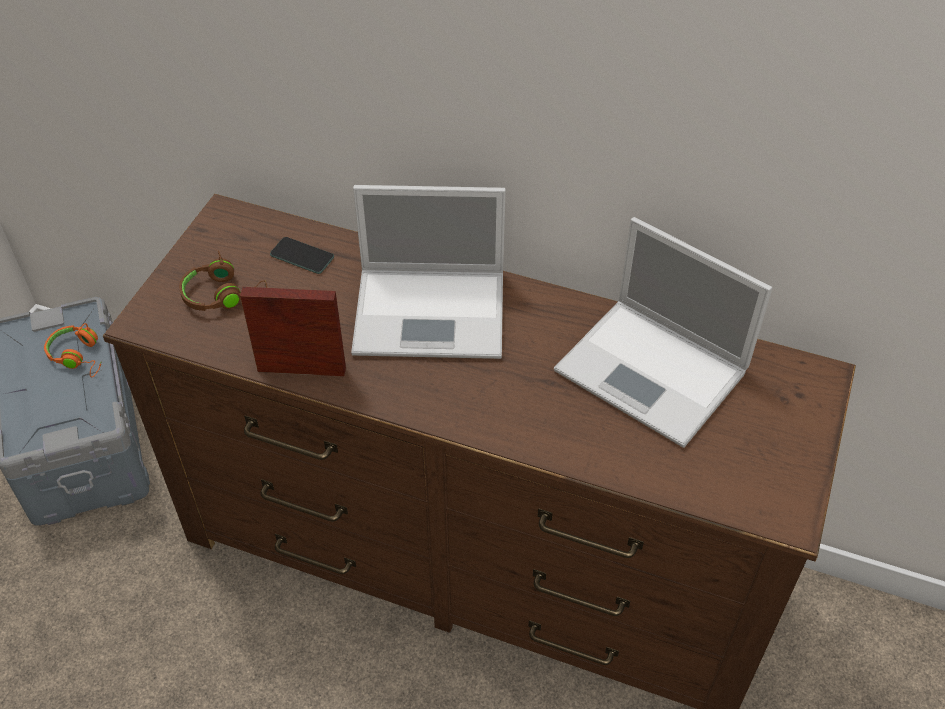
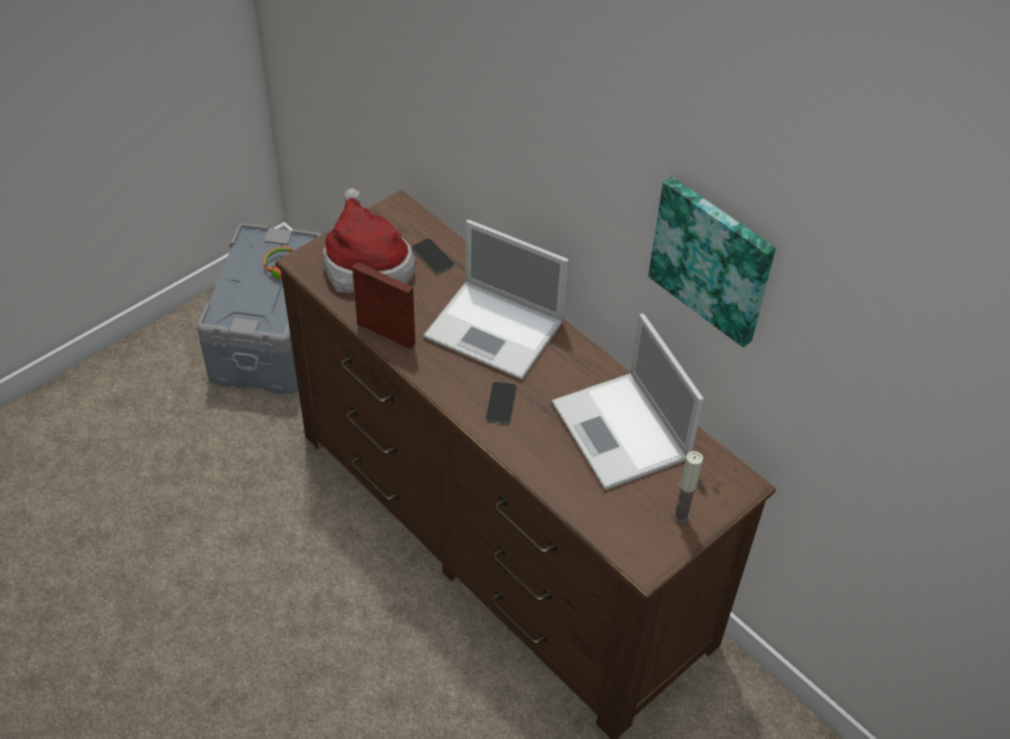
camera: 25 degrees right, 0 degrees up
(225, 295) = (366, 264): brown headphones -> hat
(495, 396) = (501, 403): none -> phone
(739, 105) = (713, 259): none -> picture
(785, 440) = (681, 516): none -> candle

